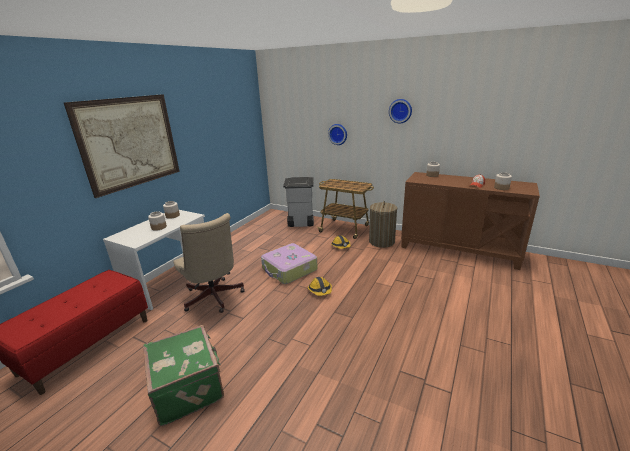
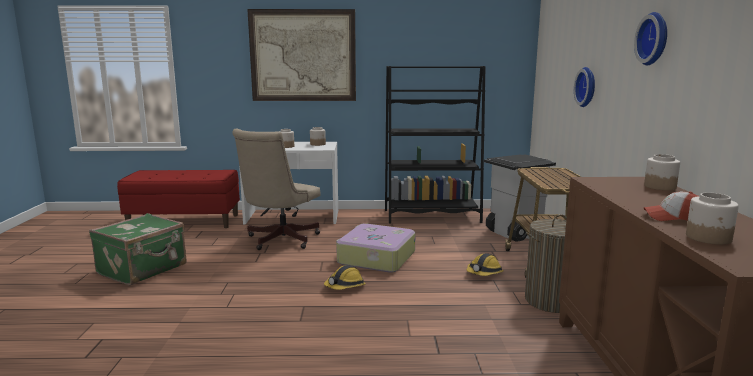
camera: 60 degrees right, 10 degrees down
(247, 234) = (432, 216): none -> black bookcase

